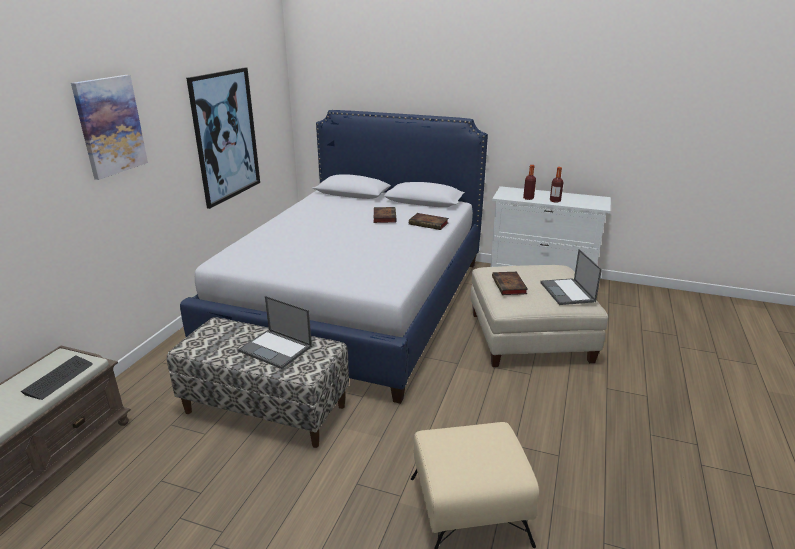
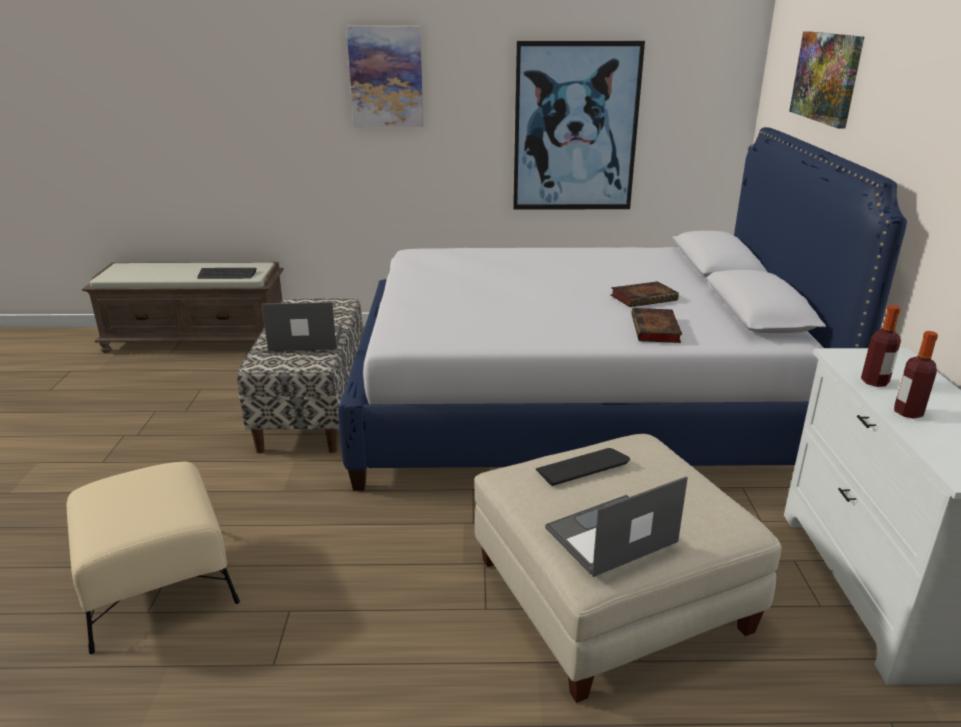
camera: 70 degrees right, 0 degrees up
(276, 349) = (305, 339): laptop -> laptop turned 75 degrees clockwise
(373, 77) = (826, 77): none -> picture
(509, 286) = (582, 467): book -> keyboard

